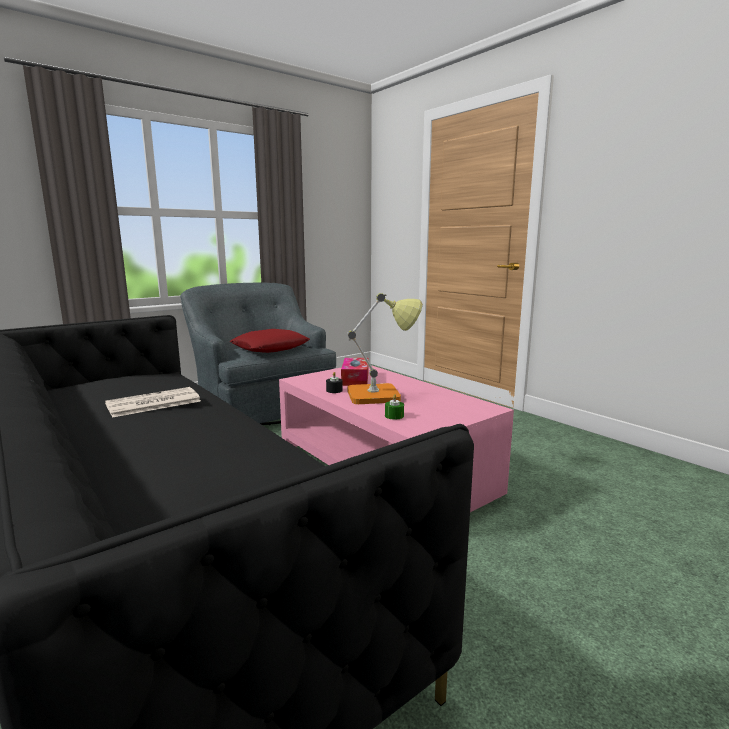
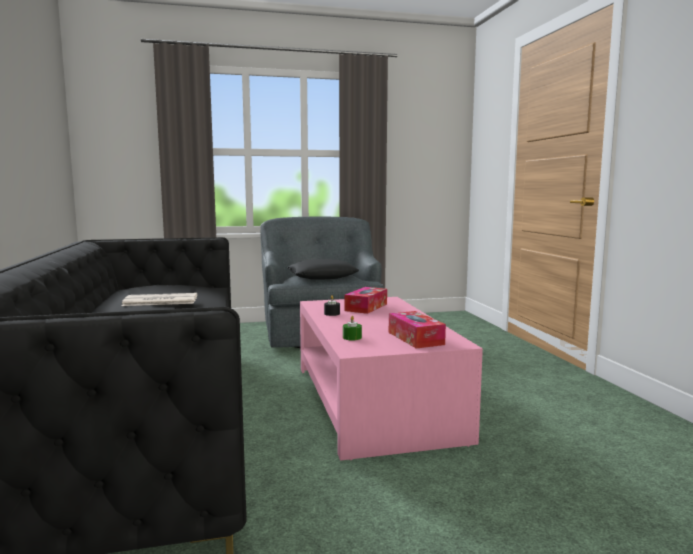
camera: 25 degrees right, 5 degrees down
(270, 348) = (322, 276): red pillow -> black pillow
(381, 395) = (368, 321): table lamp -> none
(448, 408) = (415, 338): none -> tissue box

